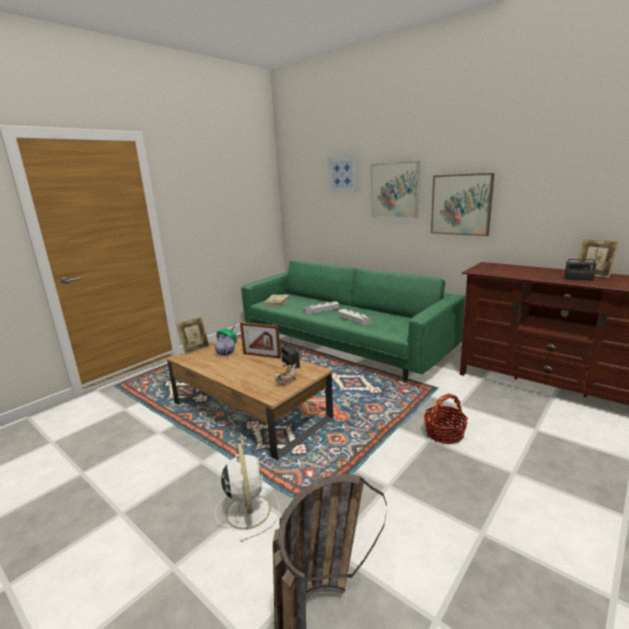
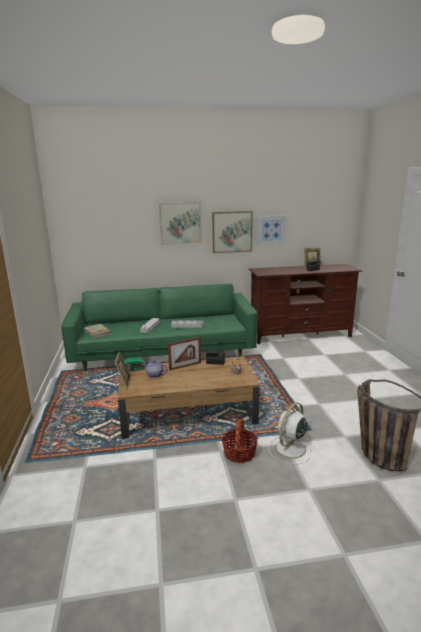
camera: 50 degrees left, 0 degrees up
(248, 510) = (289, 449): white fan -> white fan turned 75 degrees counterclockwise
(343, 174) = (129, 210): picture -> picture (271, 229)
(444, 433) = (299, 372): basket -> basket (239, 453)

